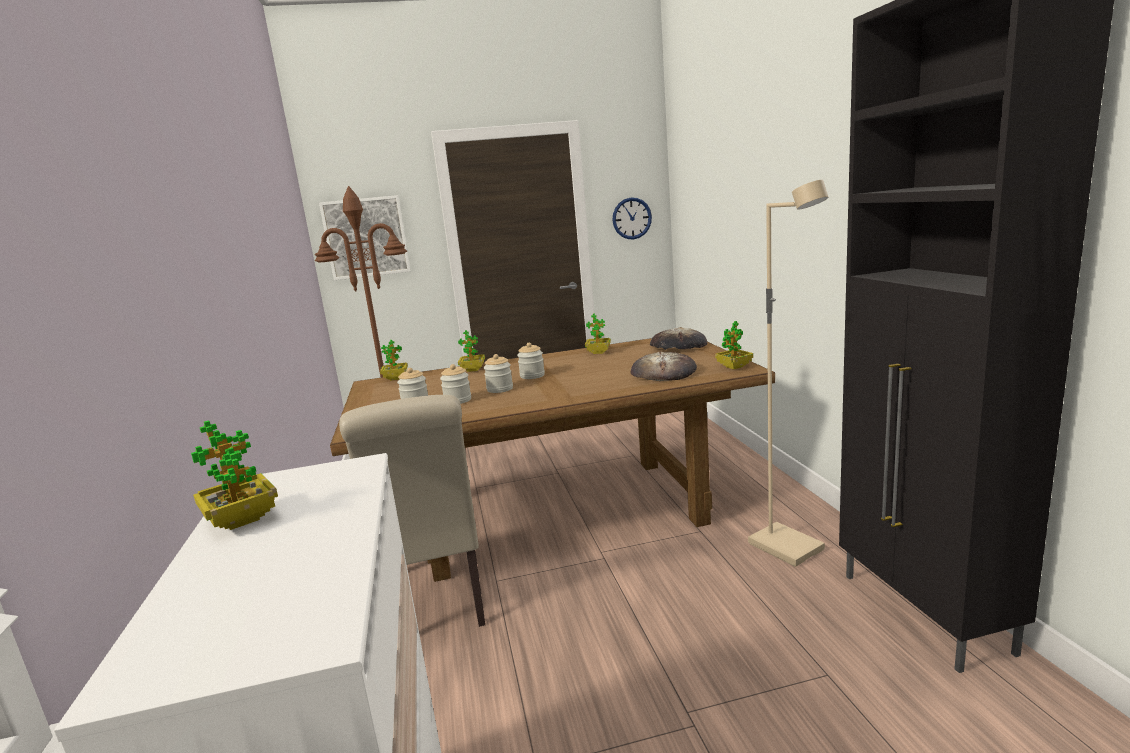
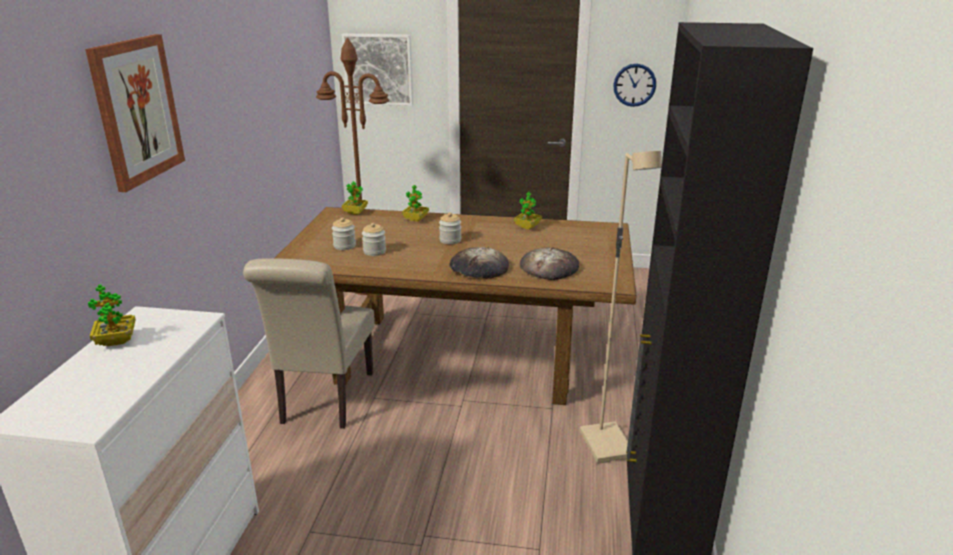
camera: 20 degrees right, 10 degrees up
(164, 207) = (137, 110): none -> picture
(500, 389) = (413, 248): jar -> none
(678, 346) = (598, 239): bread -> bread (478, 268)
(734, 367) = (611, 279): potted plant -> none

